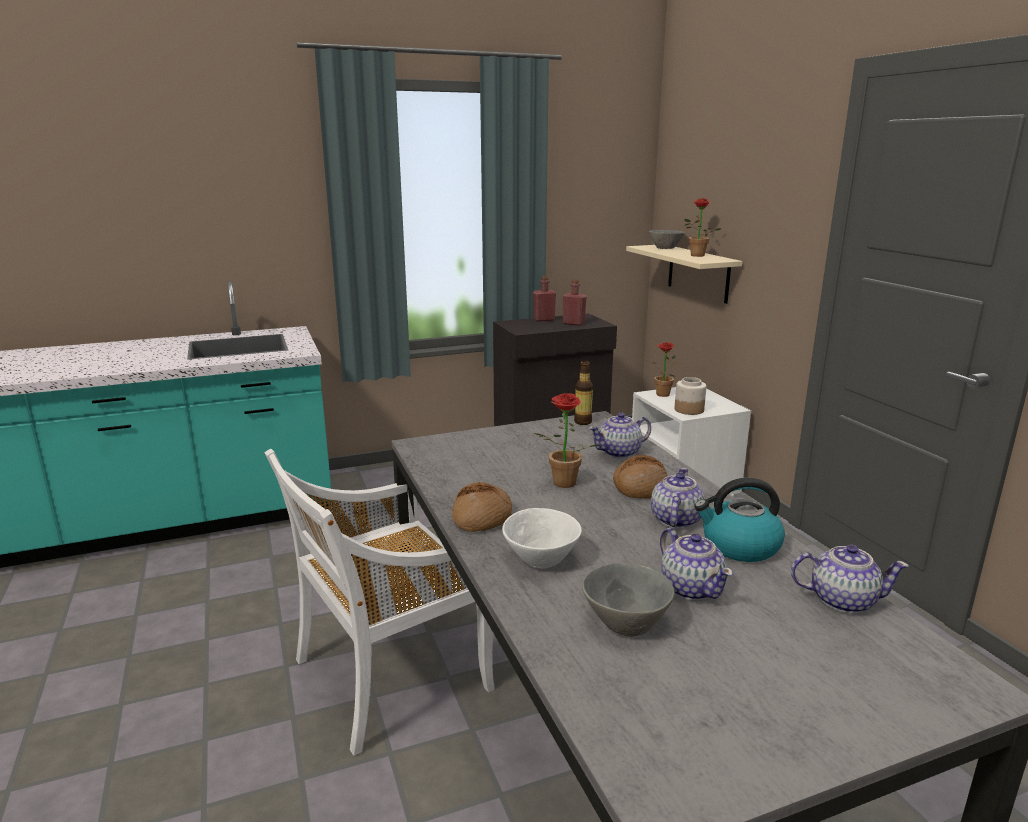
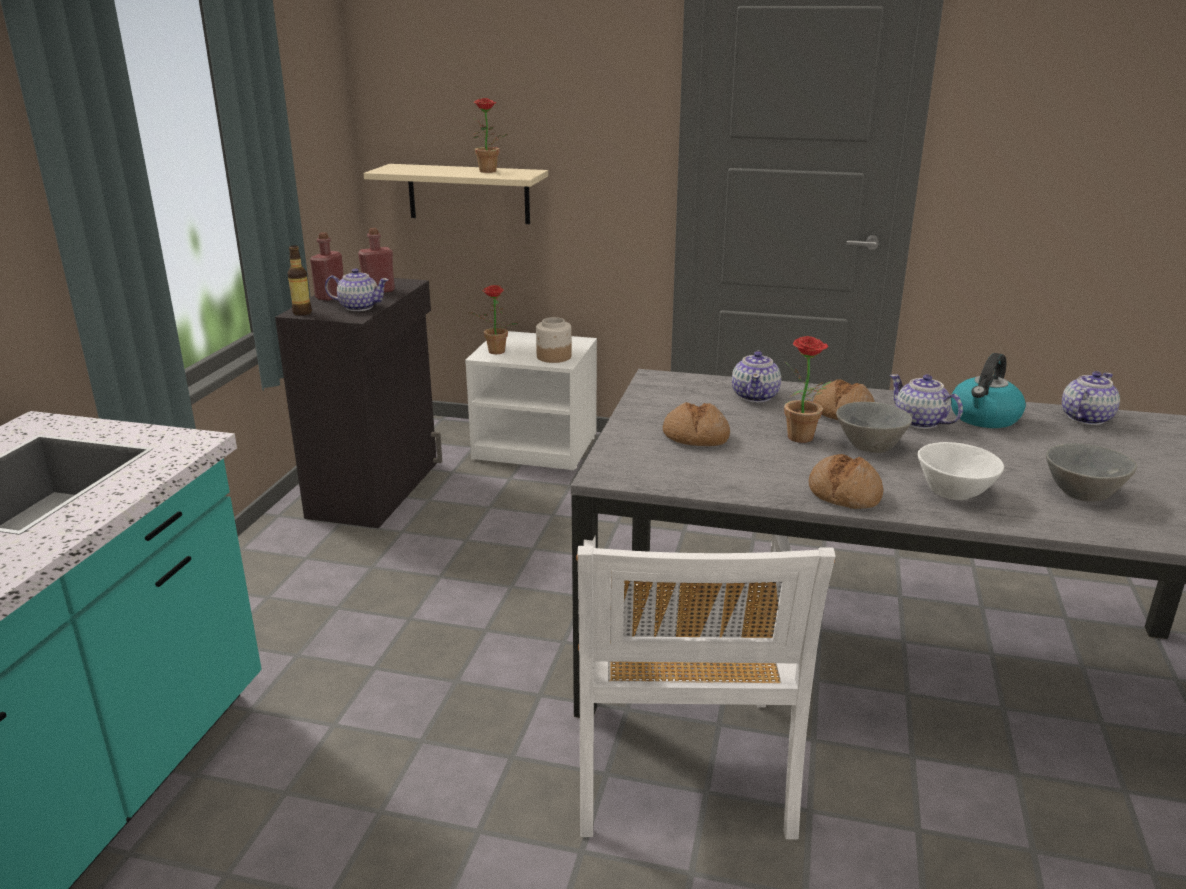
camera: 55 degrees left, 5 degrees up
(512, 452) = (695, 437): none -> bread
(583, 422) = (656, 386): bottle -> bottle (302, 312)
(666, 248) = (419, 168): grey bowl -> grey bowl (871, 445)
(691, 588) = (1041, 455): teapot -> teapot (359, 307)

